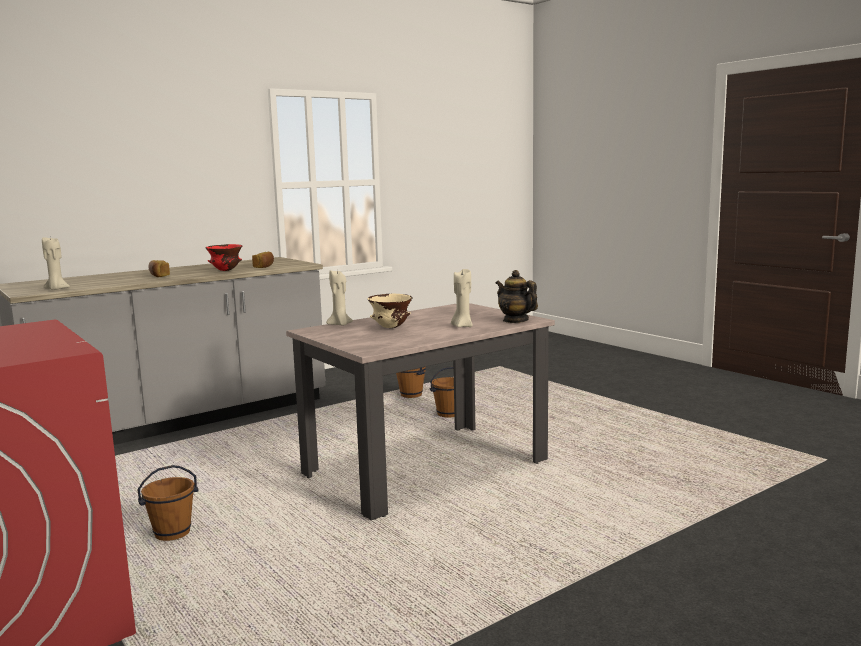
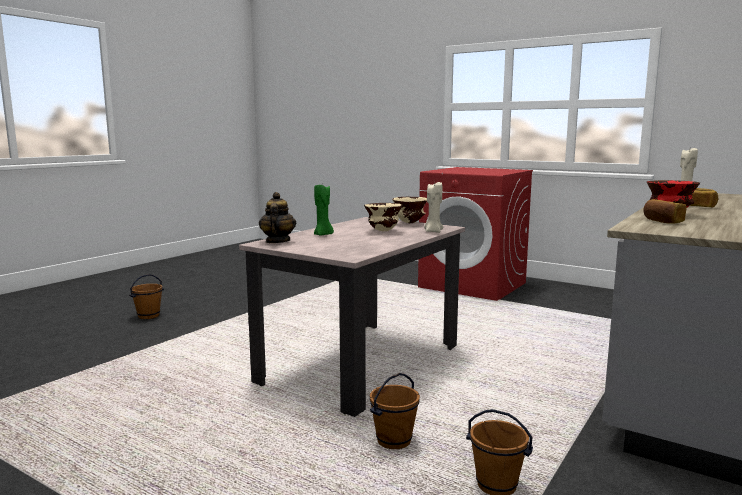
camera: 160 degrees right, 0 degrees up
(172, 534) = (472, 310): brown bucket -> brown bucket (148, 316)
(334, 338) = (409, 223): none -> beige bowl
(462, 326) = (323, 235): beige candle -> green candle
(515, 320) = (277, 241): teapot -> teapot turned 120 degrees counterclockwise

